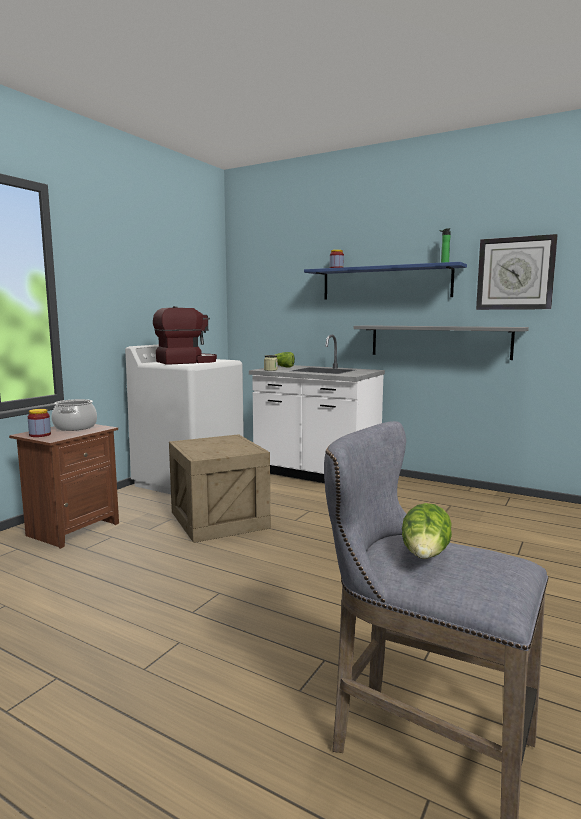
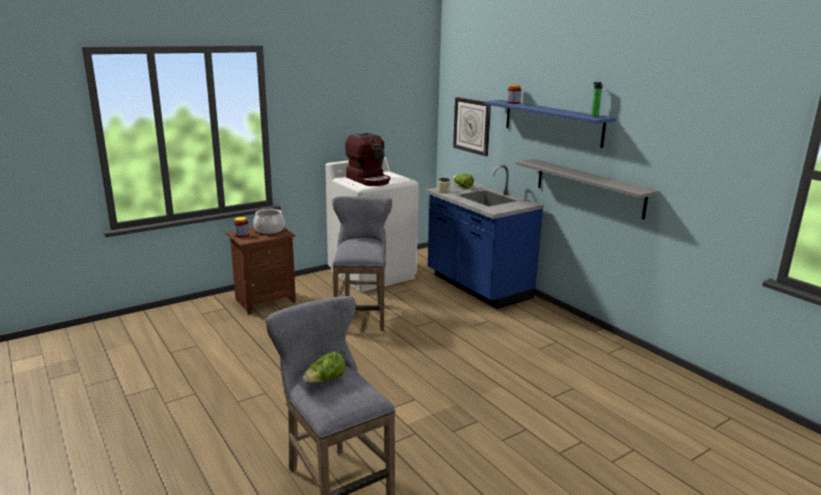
camera: 25 degrees right, 10 degrees up
(186, 362) = (369, 180): coffee machine -> coffee machine turned 60 degrees clockwise
(218, 519) = (362, 314): crate -> grey stool
(316, 475) = (477, 287): white counter -> blue counter
(515, 273) = (654, 136): wall clock -> wall clock (472, 126)

